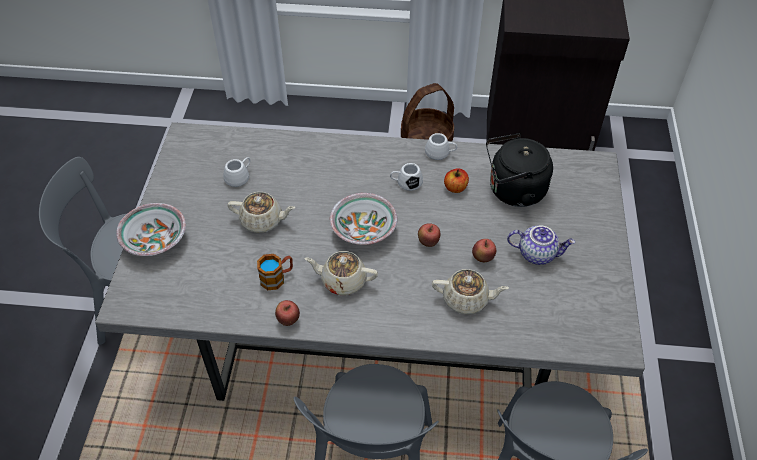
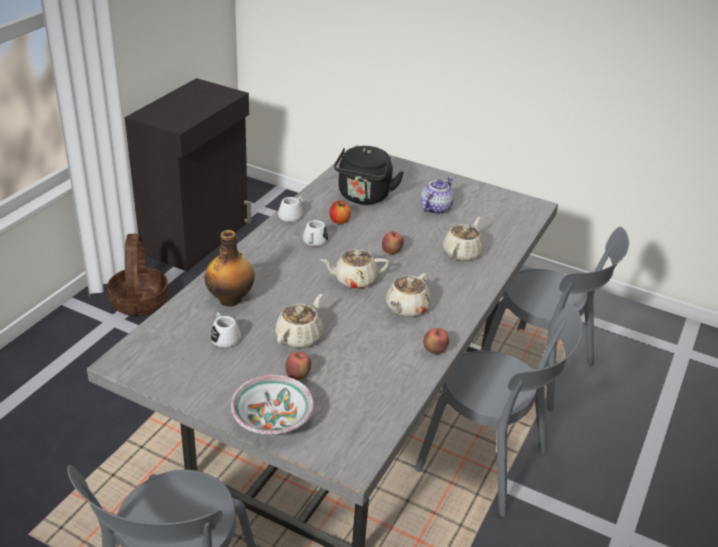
camera: 70 degrees left, 15 degrees down
(277, 278) = (380, 345): mug -> none
(289, 162) = (231, 299): none -> bottle
(364, 230) = (354, 280): bowl -> beige teapot
(482, 258) = (425, 232): apple -> apple (298, 376)

